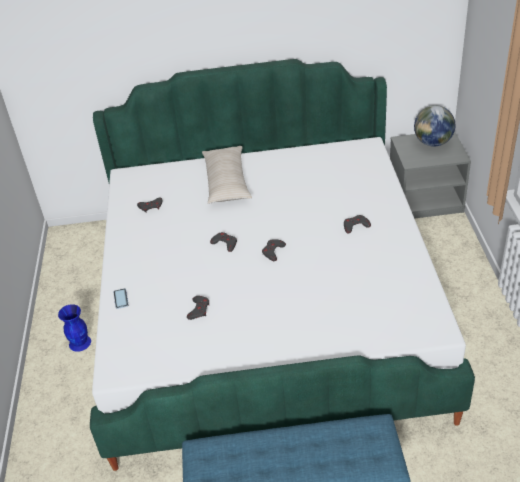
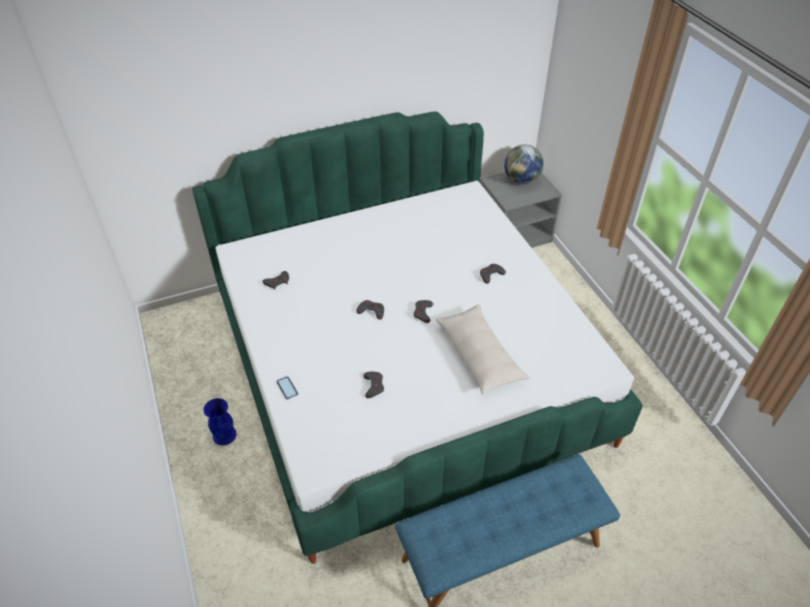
camera: 20 degrees left, 5 degrees up
(226, 182) = (346, 245): beige pillow -> beige pillow (479, 355)

